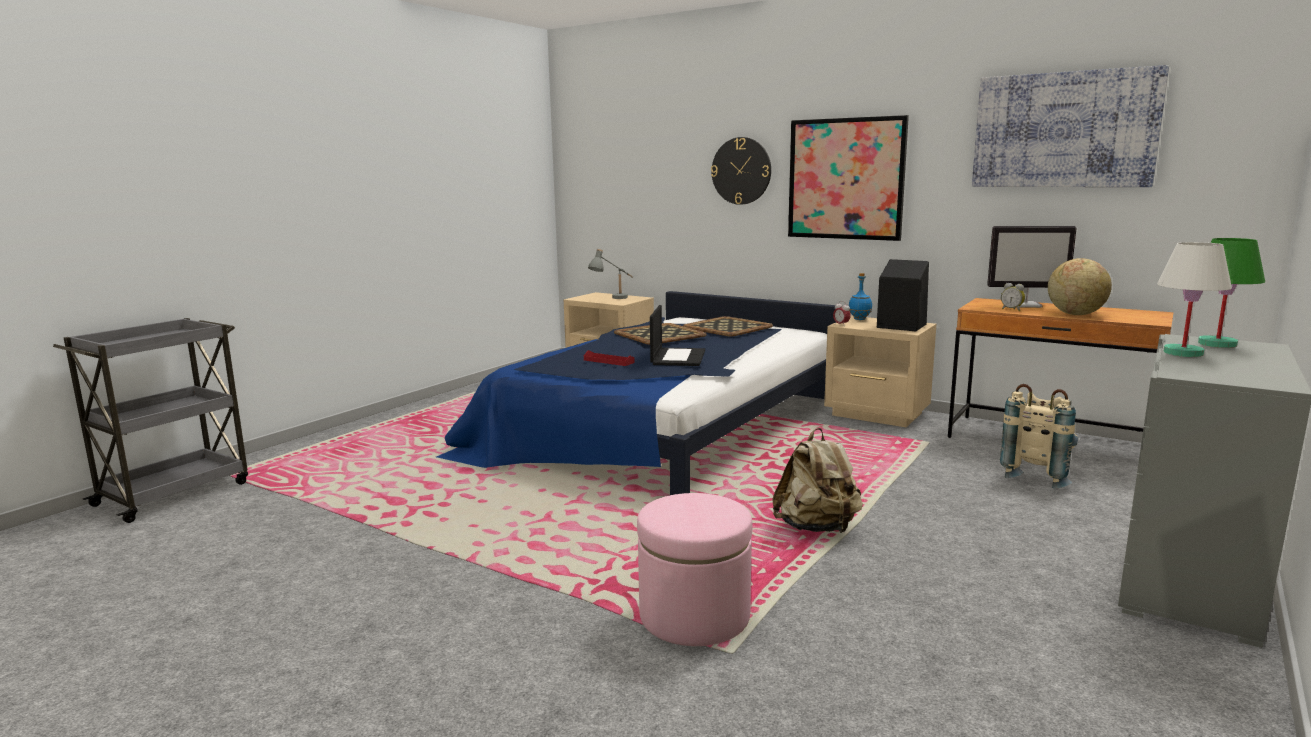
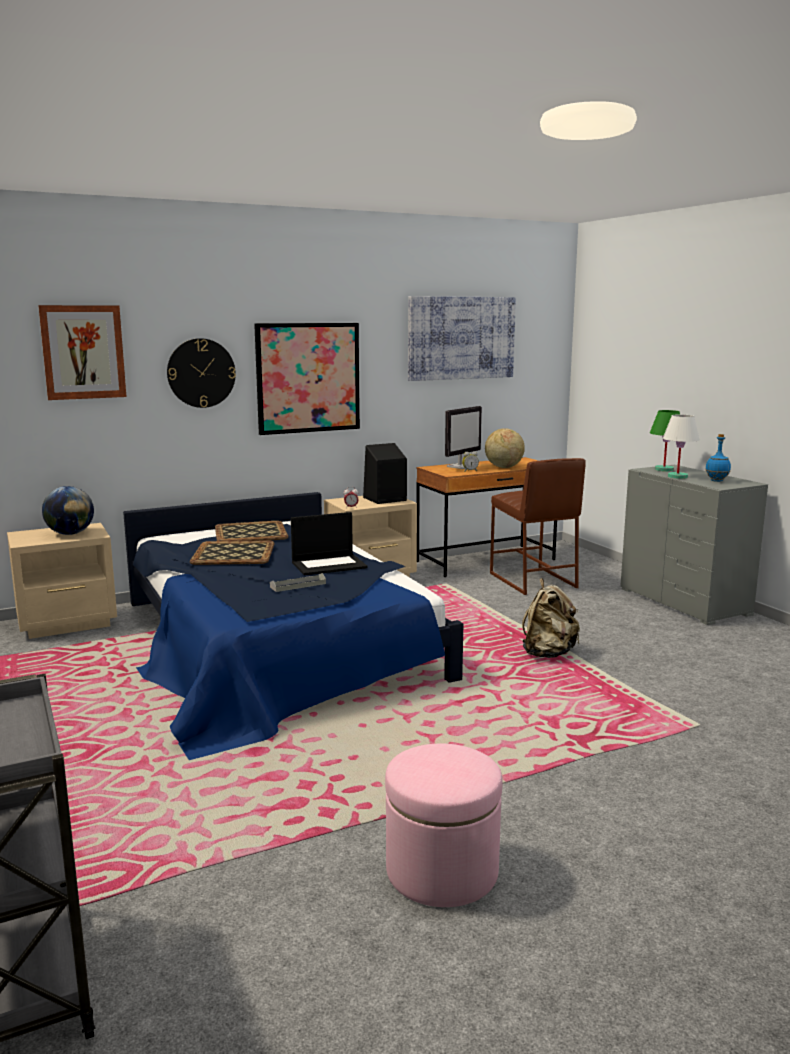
camera: 60 degrees left, 0 degrees up
(608, 361) = (298, 585): red tray -> grey tray
(613, 299) = (70, 534): grey table lamp -> globe
(653, 151) = (83, 352): none -> picture
(677, 357) = (329, 565): laptop -> laptop turned 120 degrees clockwise
(694, 616) = (645, 723): pink ottoman -> pink ottoman (442, 871)
(860, 319) = (343, 500): blue bottle -> blue bottle (717, 481)
(1038, 475) = (532, 580): beige backpack -> brown stool

